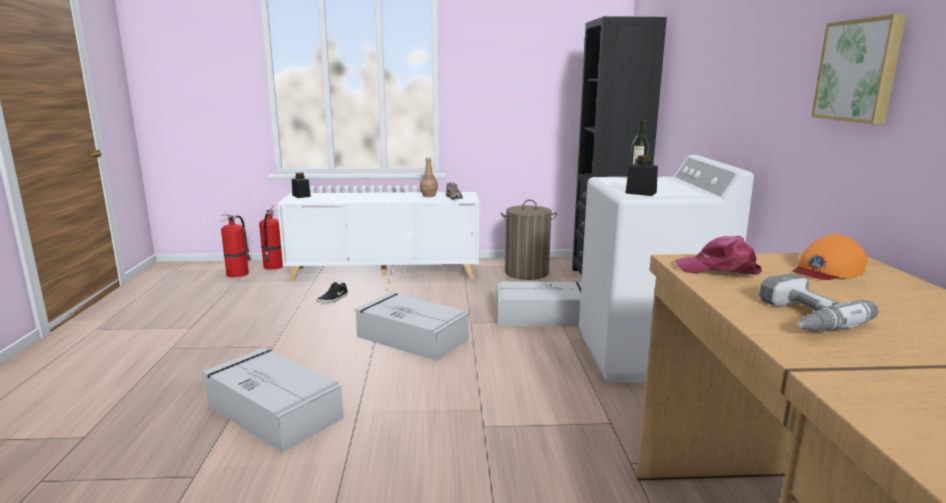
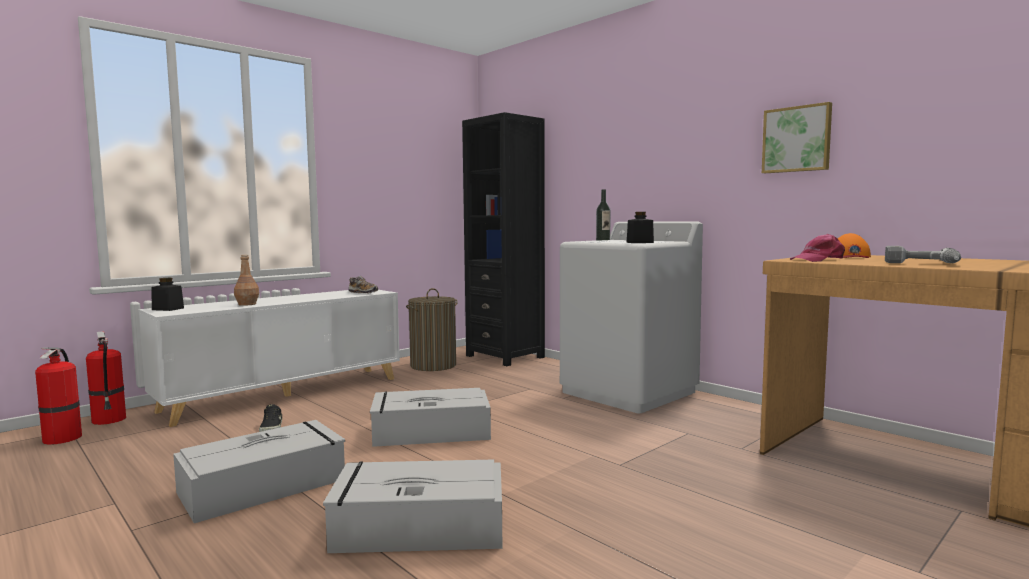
camera: 40 degrees left, 10 degrees down
(429, 195) = (331, 294): brown bottle -> brown bottle (247, 304)
(543, 316) = (510, 389): grey storage box -> grey storage box (265, 485)

